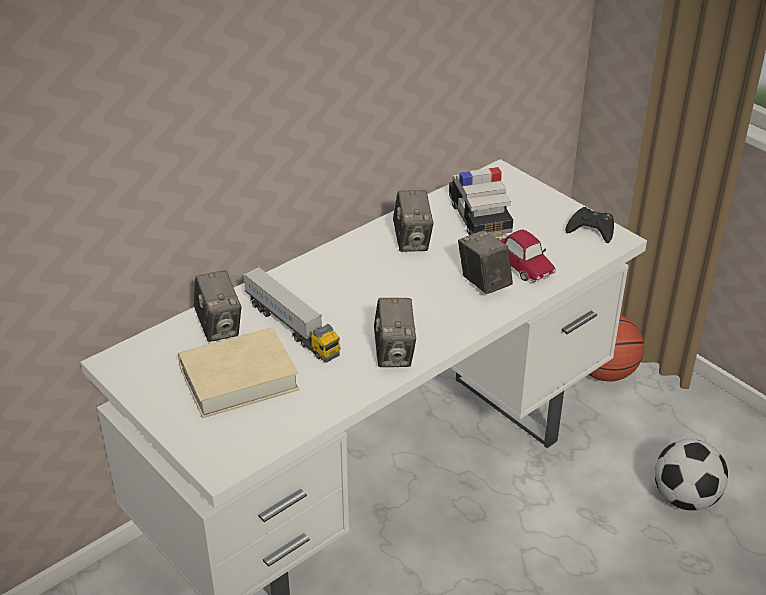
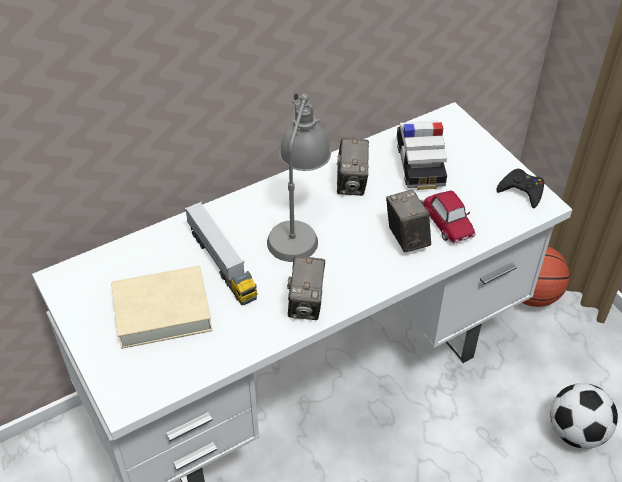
camera: 10 degrees right, 10 degrees up
(219, 327) = (158, 254): camera -> none
(365, 285) = (298, 226): none -> grey table lamp

